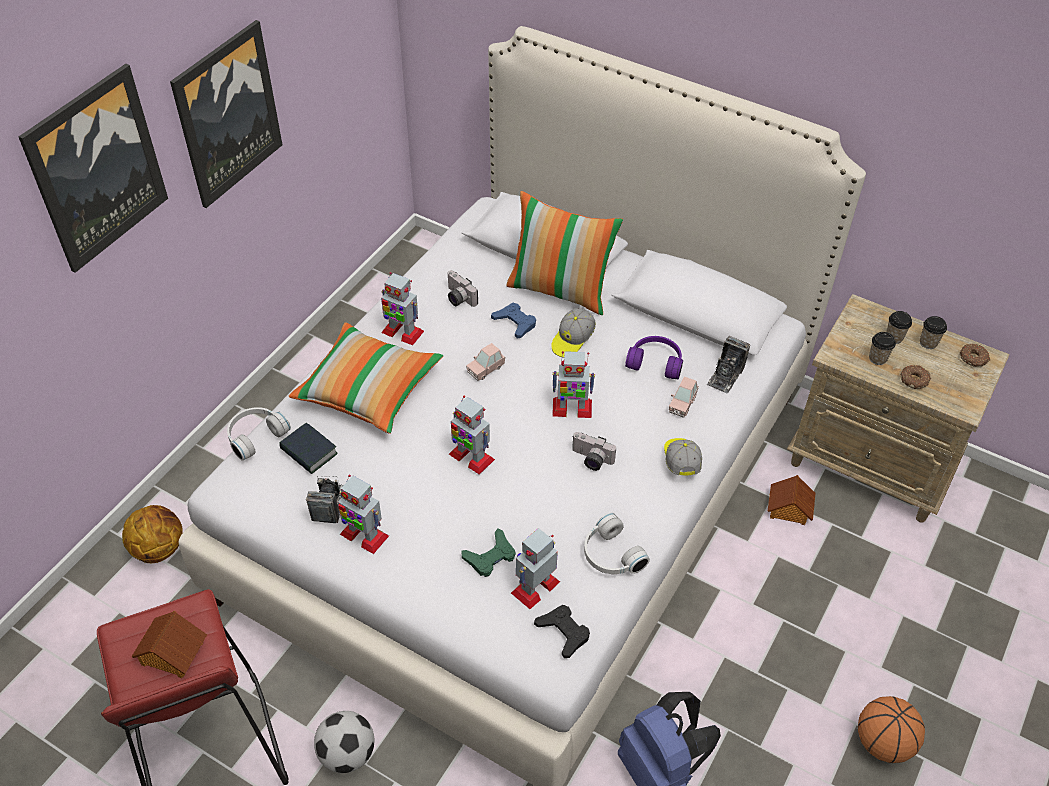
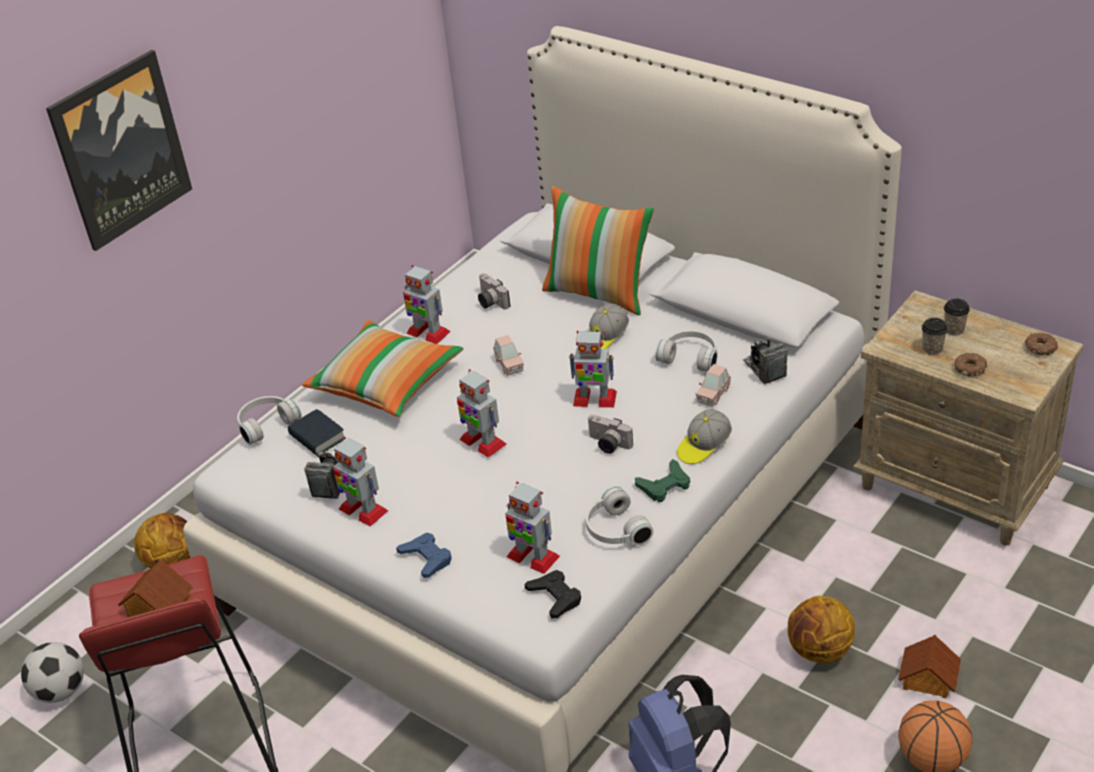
camera: 10 degrees right, 10 degrees down
(227, 114) = (255, 112): picture -> none
(347, 754) = (342, 753): football -> football (61, 691)
(485, 369) = (509, 364): pink toy car -> pink toy car turned 75 degrees counterclockwise
(490, 557) = (489, 530): green game controller -> green game controller (664, 485)
(515, 323) = (546, 323): blue game controller -> blue game controller (426, 558)
(535, 586) = (532, 556): toy robot -> toy robot turned 105 degrees counterclockwise
(655, 362) = (690, 357): purple headphones -> white headphones
(681, 461) = (703, 446): cap -> cap turned 135 degrees counterclockwise
(725, 376) = (764, 369): camera -> camera turned 120 degrees clockwise
(773, 634) = (820, 651): none -> basketball
(788, 509) = (854, 531): toy house -> toy house (927, 679)
(928, 343) = (992, 334): cup -> none

